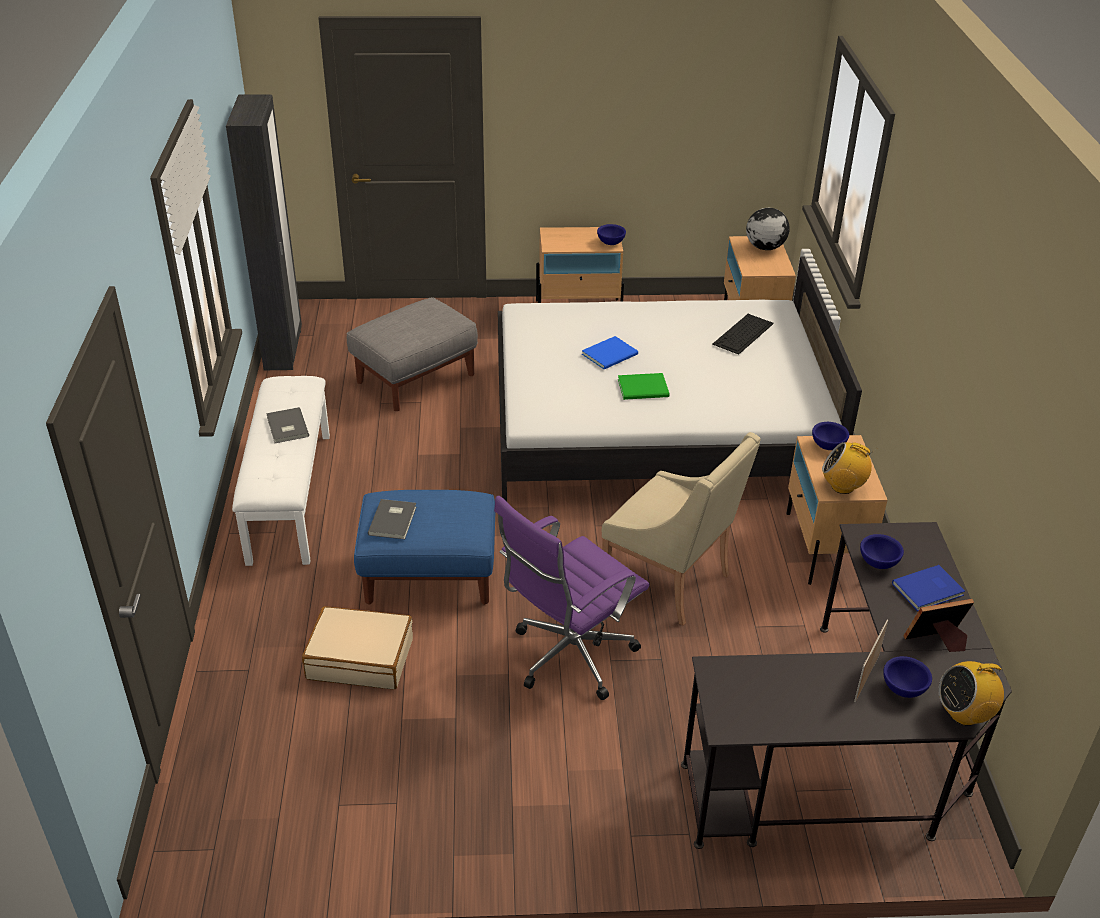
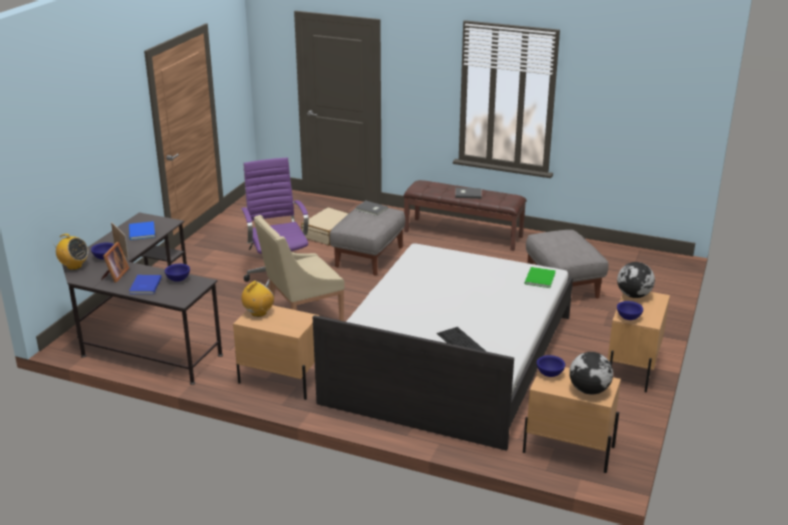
camera: 115 degrees right, 10 degrees down
(283, 350) = (619, 250): black wardrobe -> none
(289, 496) = (463, 233): white bench -> brown bench
(428, 576) = (369, 257): blue ottoman -> grey ottoman
(559, 245) = (633, 295): none -> globe
(611, 354) = (471, 288): blue book -> blue book (141, 232)
(644, 389) = (423, 290): green book -> green book (539, 279)
(828, 446) = (299, 322): blue bowl -> blue bowl (550, 374)
(964, 714) = (74, 266): radio -> radio turned 105 degrees clockwise

